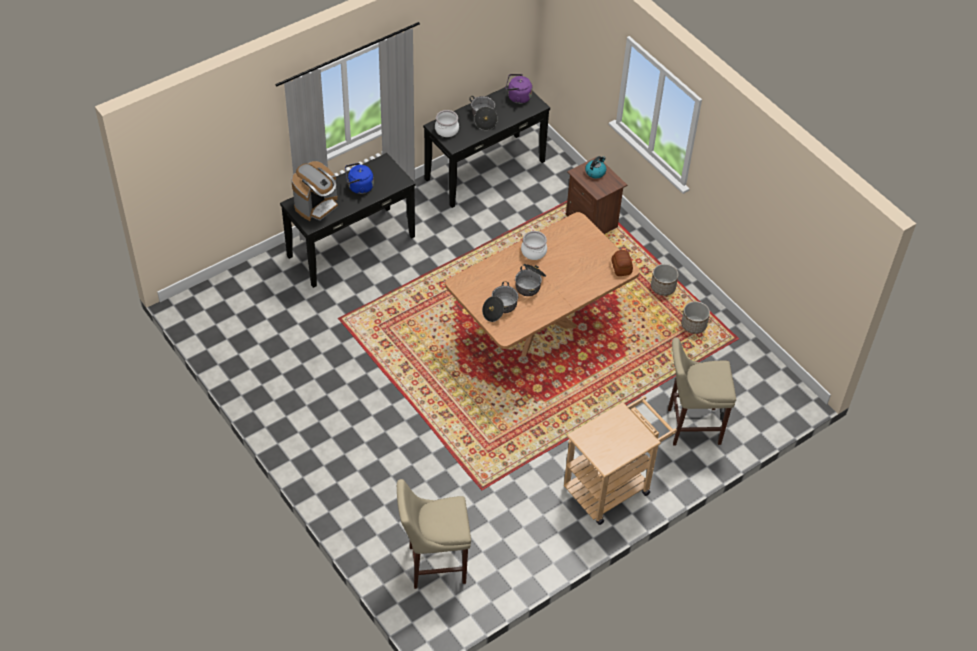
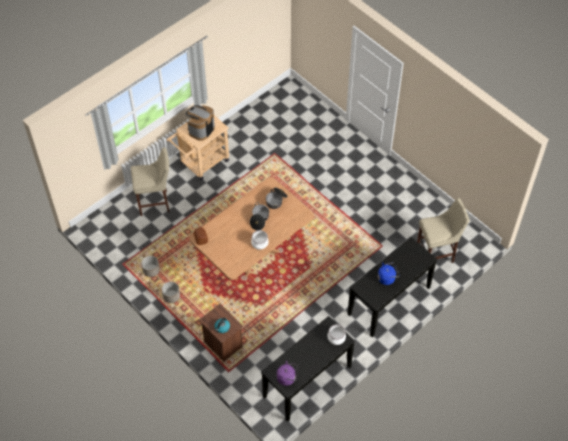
camera: 175 degrees right, 5 degrees up
(317, 205) = (411, 259): coffee machine -> coffee machine (201, 129)
(433, 564) = (294, 113): beige stool -> beige stool (437, 254)
(483, 117) = (310, 353): cooking pot -> none

